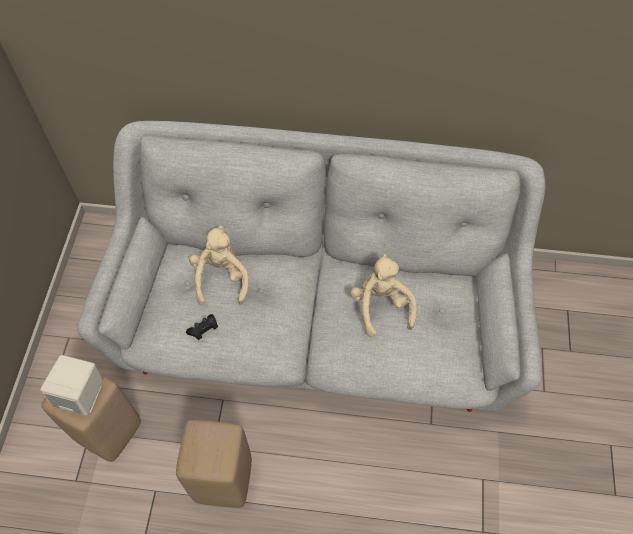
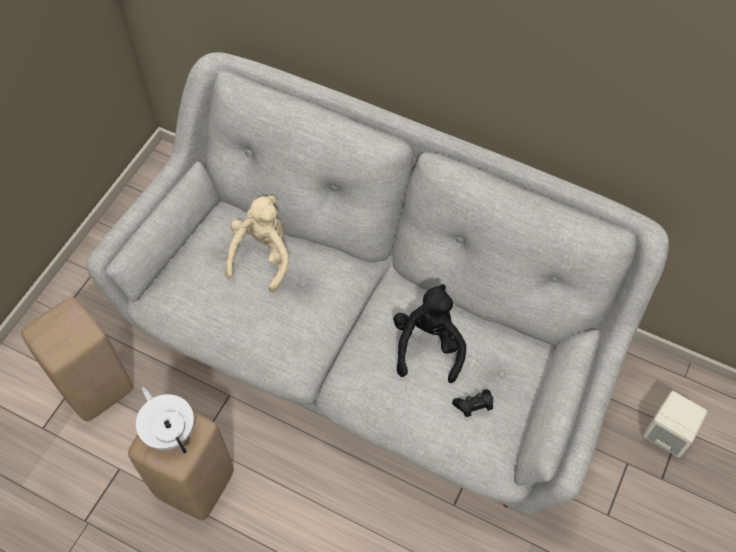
camera: 20 degrees right, 0 degrees up
(82, 395) = (64, 334): beige speaker -> beige speaker (667, 434)
(204, 330) = (220, 307): black game controller -> black game controller (473, 406)
(205, 443) = (170, 430): none -> white teapot
(381, 306) = (428, 345): beige plush toy -> black plush toy

